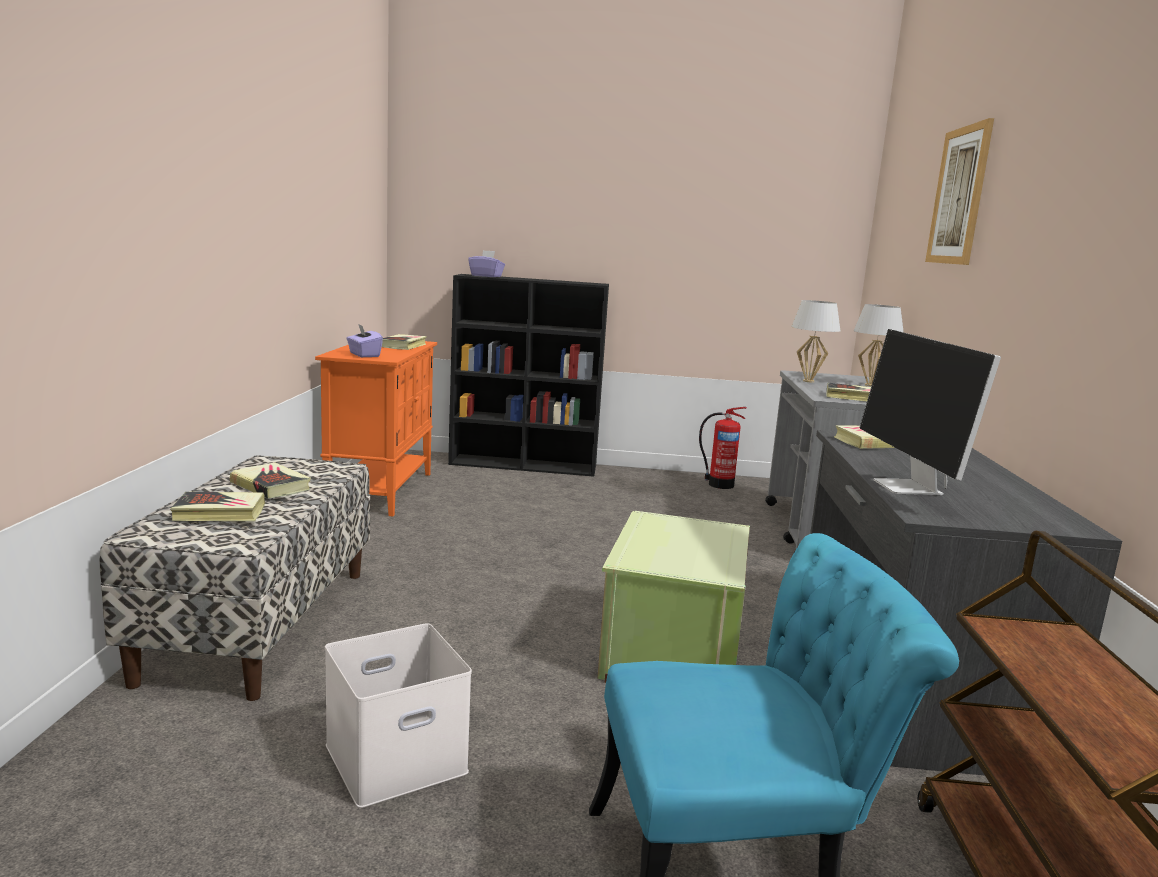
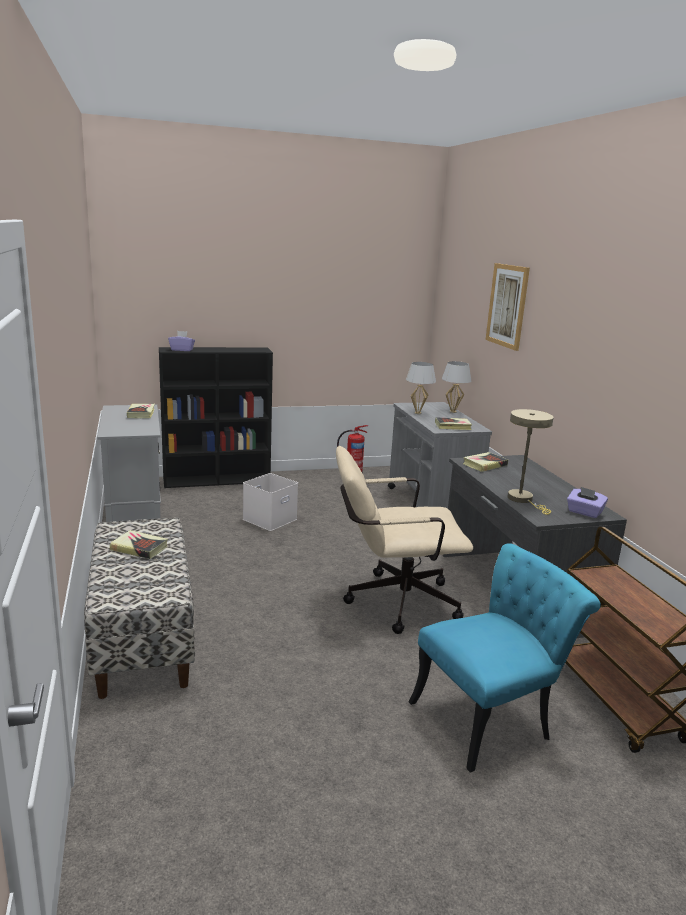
camera: 20 degrees left, 5 degrees up
(219, 513) = (132, 576): book -> none
(364, 355) = (129, 430): purple tissue box -> purple tissue box (584, 512)
(381, 490) = (134, 519): orange cabinet -> grey cabinet
(397, 756) = (293, 699): white storage box -> white storage box (270, 518)
(670, 649) = (392, 602): green storage box -> beige office chair
(909, 488) = (523, 500): monitor -> beige table lamp

